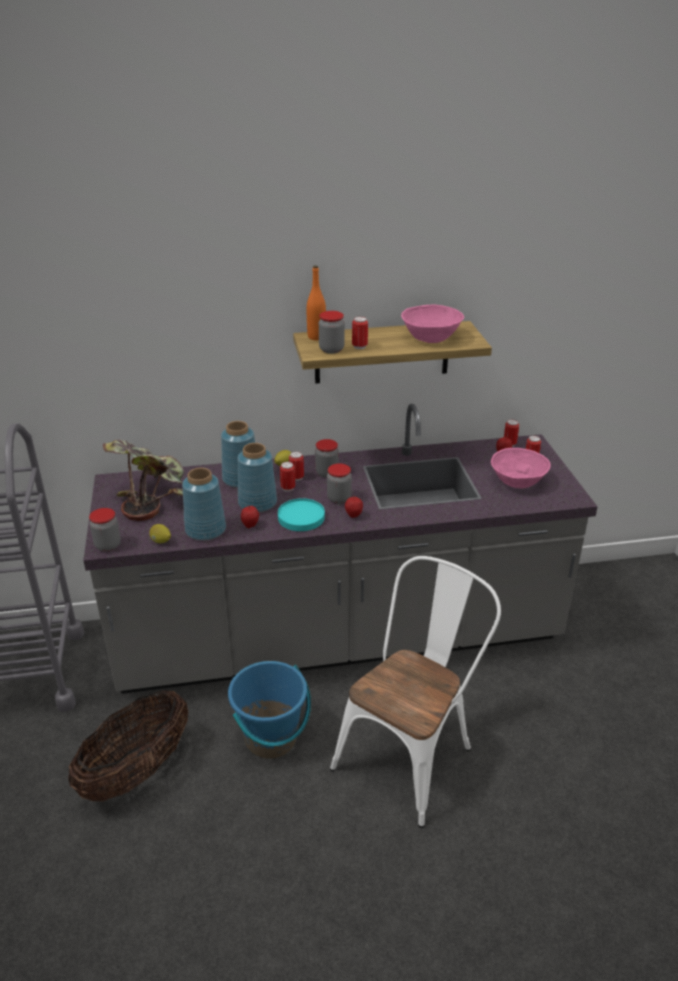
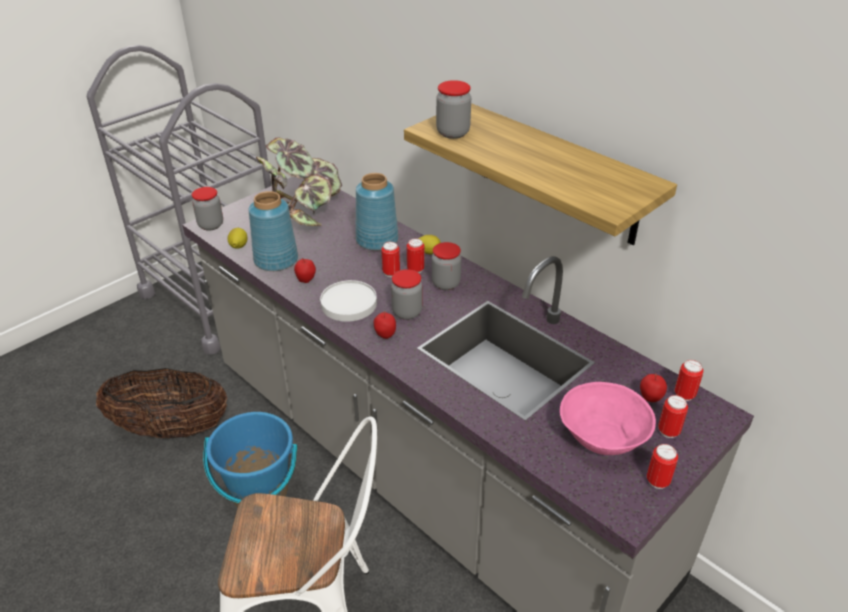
camera: 55 degrees right, 5 degrees up
(257, 502) = (347, 267): blue vase -> none
(301, 517) = (349, 304): turquoise plate -> white plate
(316, 337) = (473, 115): orange bottle -> none
(359, 346) = (484, 144): can -> can (657, 481)
(430, 337) = (577, 175): pink bowl -> none

